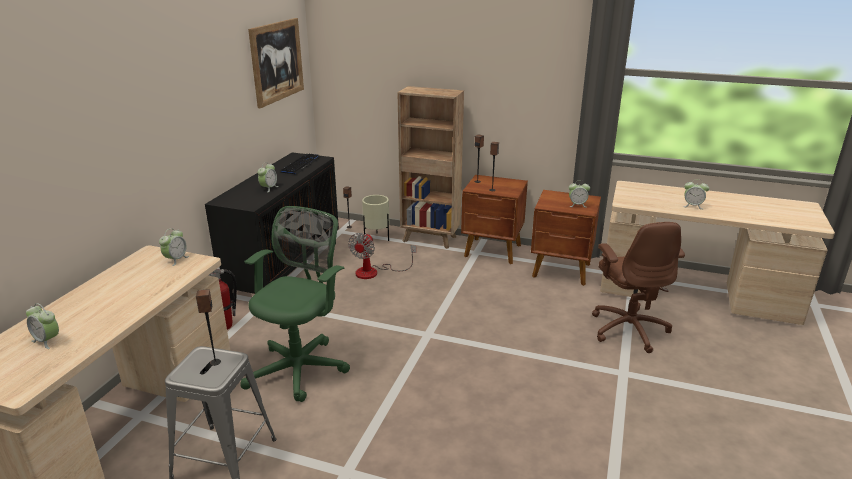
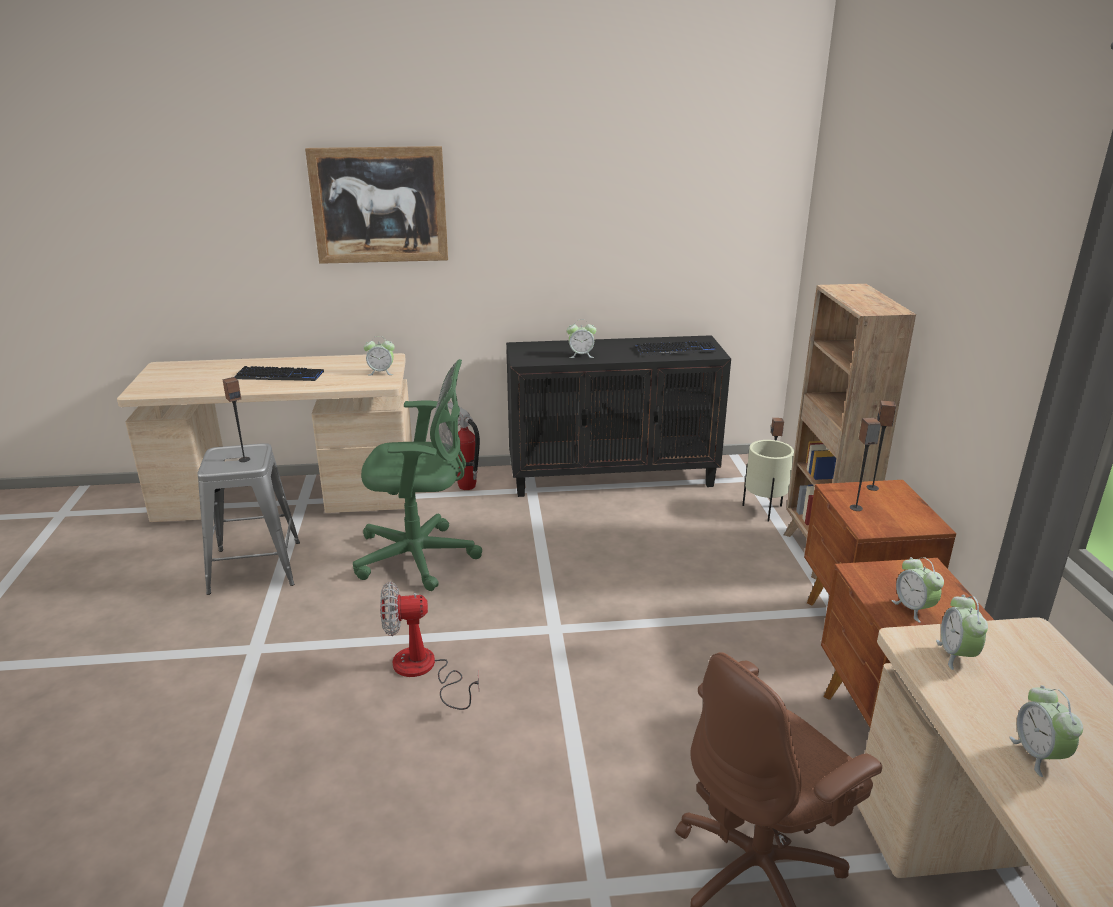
camera: 65 degrees right, 0 degrees up
(47, 341) = (213, 376): alarm clock -> alarm clock (956, 655)
(107, 305) = (279, 376): none -> keyboard
(277, 61) = (714, 199): picture -> picture (379, 205)
(374, 272) = (672, 538): fan -> fan (423, 671)

